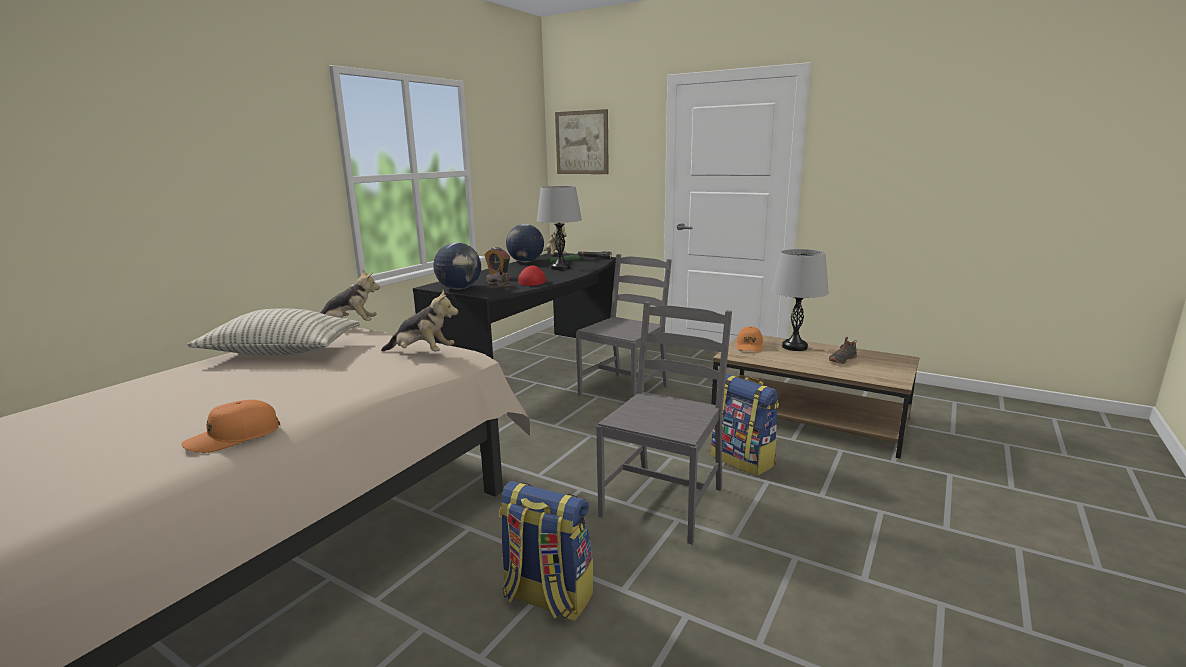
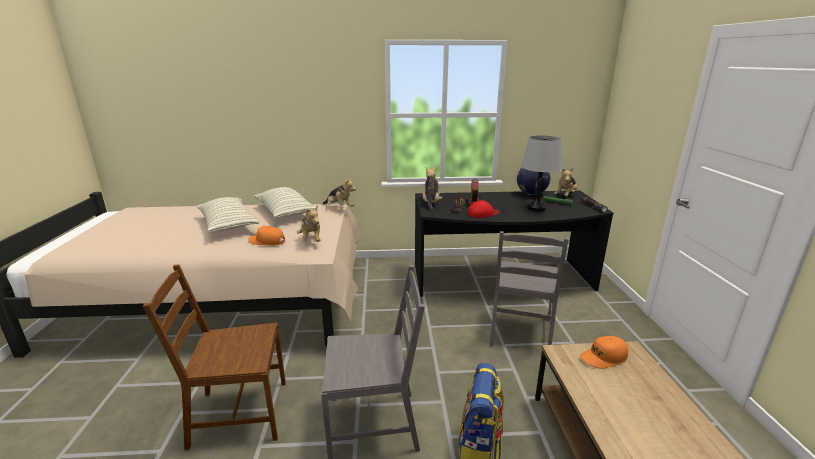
camera: 55 degrees right, 5 degrees up
(228, 391) = (228, 225): none -> pillow
(234, 437) = (177, 248): orange cap -> orange cap (267, 241)
(459, 289) = (431, 203): globe -> plush toy
(546, 597) = (238, 414): backpack -> brown chair
(582, 142) = (631, 94): picture -> none
(624, 390) = (520, 332): grey chair -> grey chair turned 105 degrees clockwise
(794, 347) = (650, 389): grey table lamp -> none
(841, 360) = (665, 439): black shoe -> none

